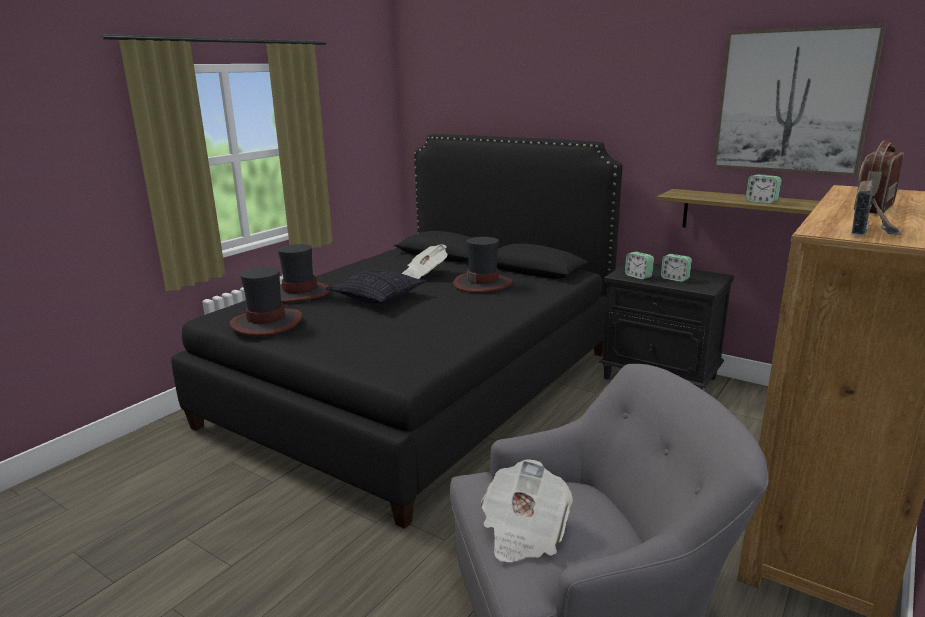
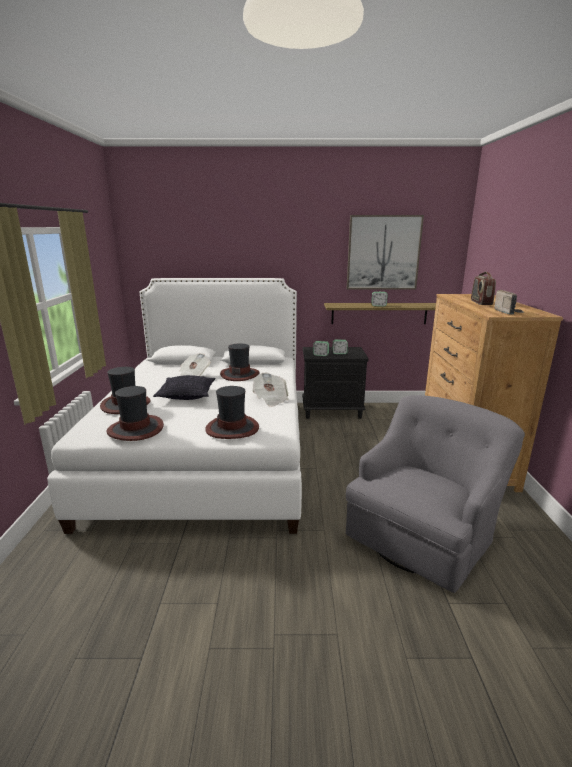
camera: 35 degrees left, 0 degrees up
(364, 349) = (232, 428): none -> hat
(419, 386) = (208, 452): black bed -> white bed
(523, 532) = (420, 496): newspaper -> newspaper (270, 399)

